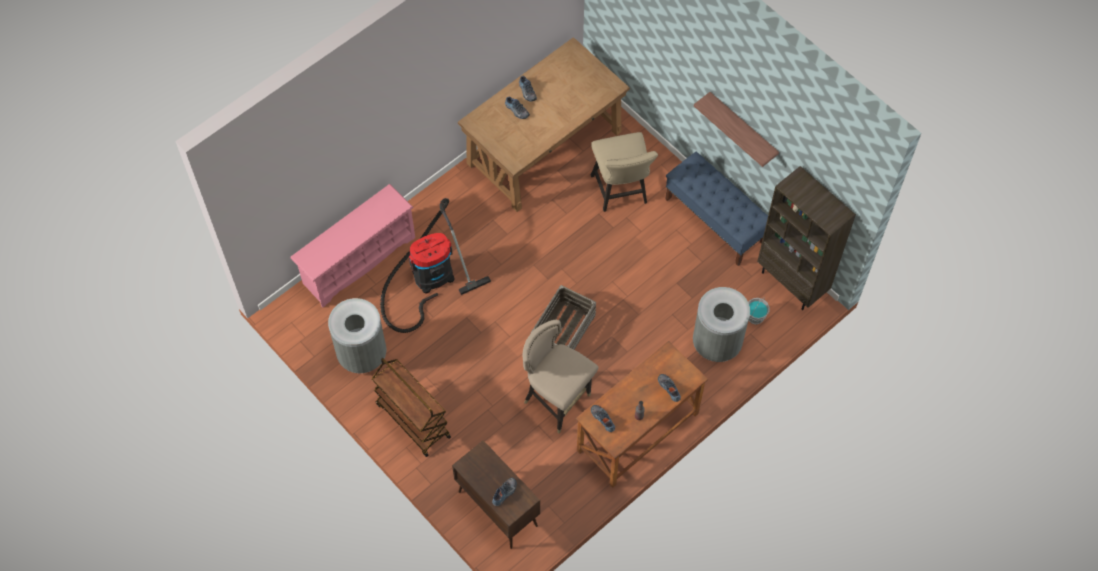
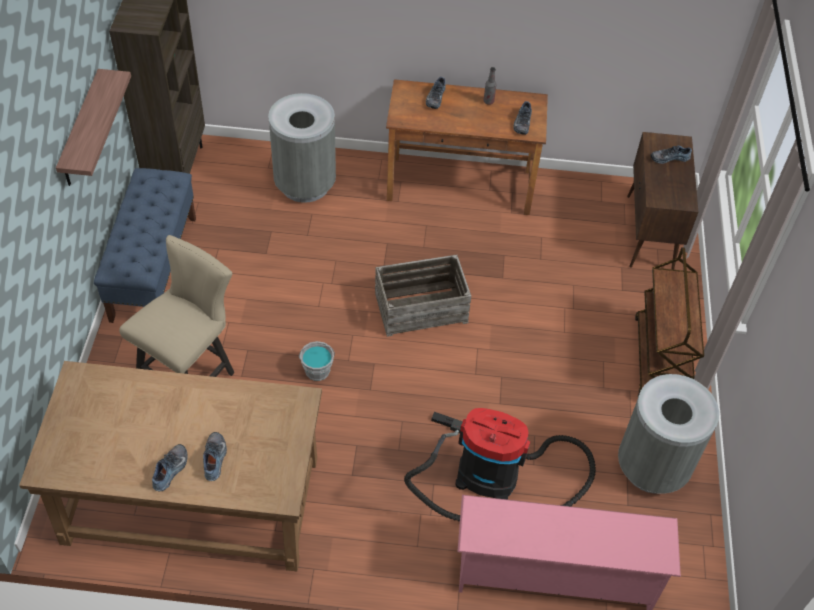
camera: 135 degrees left, 10 degrees down
(557, 401) = (500, 261): beige stool -> none
(755, 316) = (244, 174): grey bucket -> grey bucket (317, 371)

